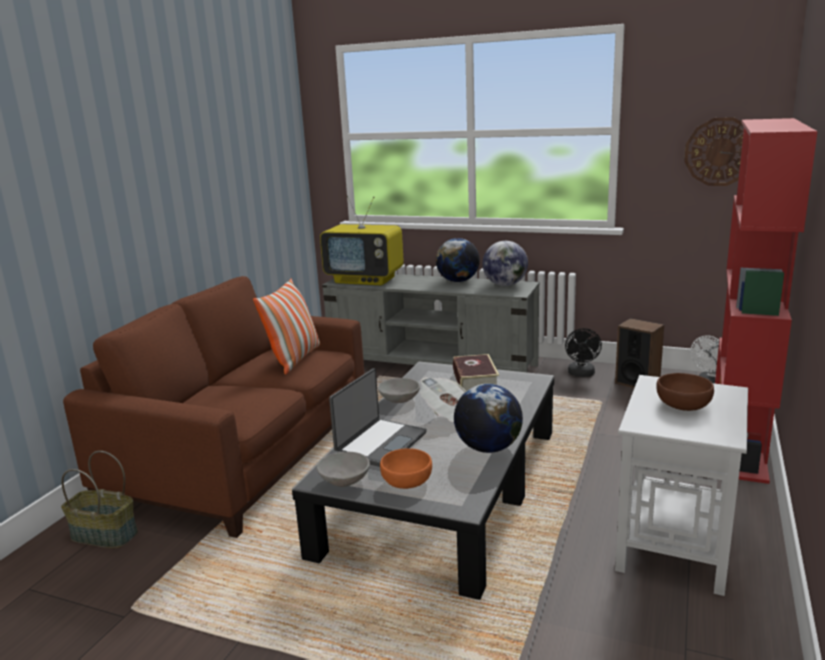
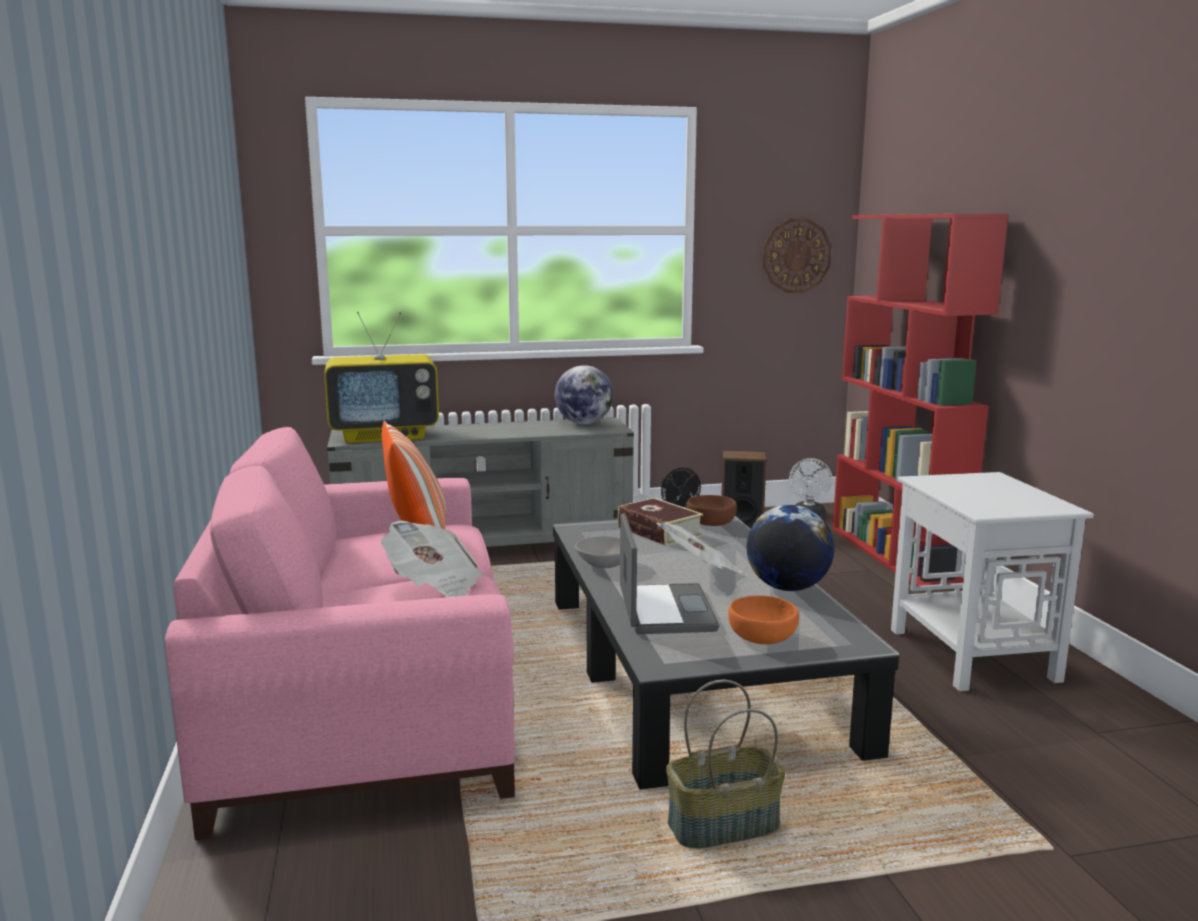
camera: 35 degrees left, 5 degrees down
(103, 536) = (284, 869): basket -> basket (723, 827)
(245, 453) = (367, 700): brown sofa -> pink sofa
(251, 393) = (434, 584): none -> newspaper
(344, 481) = (691, 655): grey bowl -> none
(458, 281) = (517, 425): globe -> none
(683, 405) = (985, 492): brown bowl -> brown bowl (711, 523)

